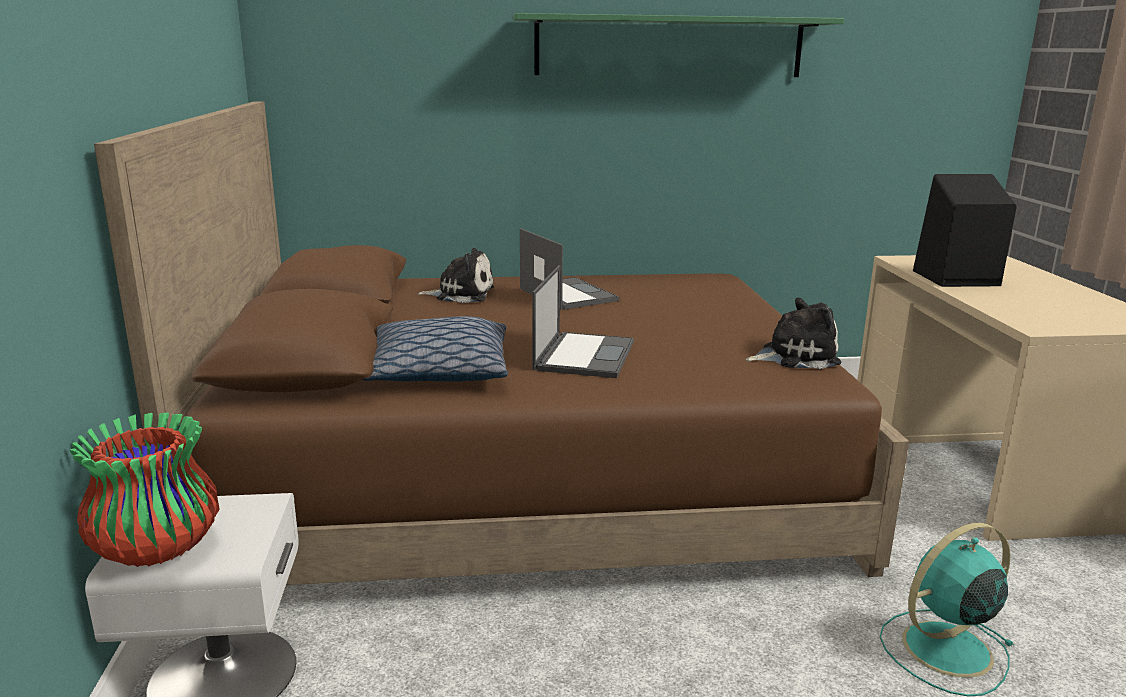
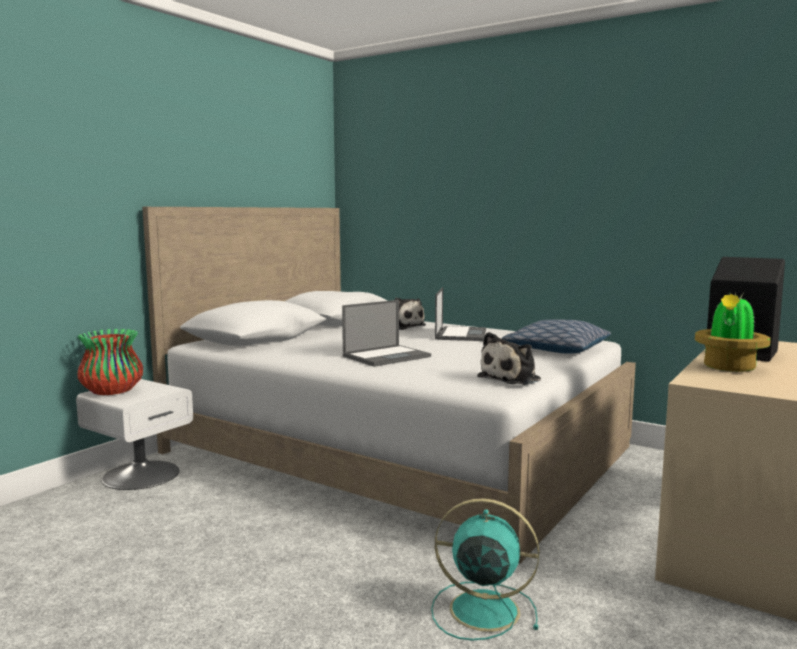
camera: 40 degrees right, 10 degrees down
(438, 371) = (300, 349): pillow -> pillow (556, 349)
(528, 474) = (398, 448): brown bed -> white bed
(669, 46) = (573, 166): green shelf -> none
(795, 356) = (512, 378): plush toy -> plush toy turned 105 degrees clockwise
(1005, 303) = (728, 368): none -> potted plant

